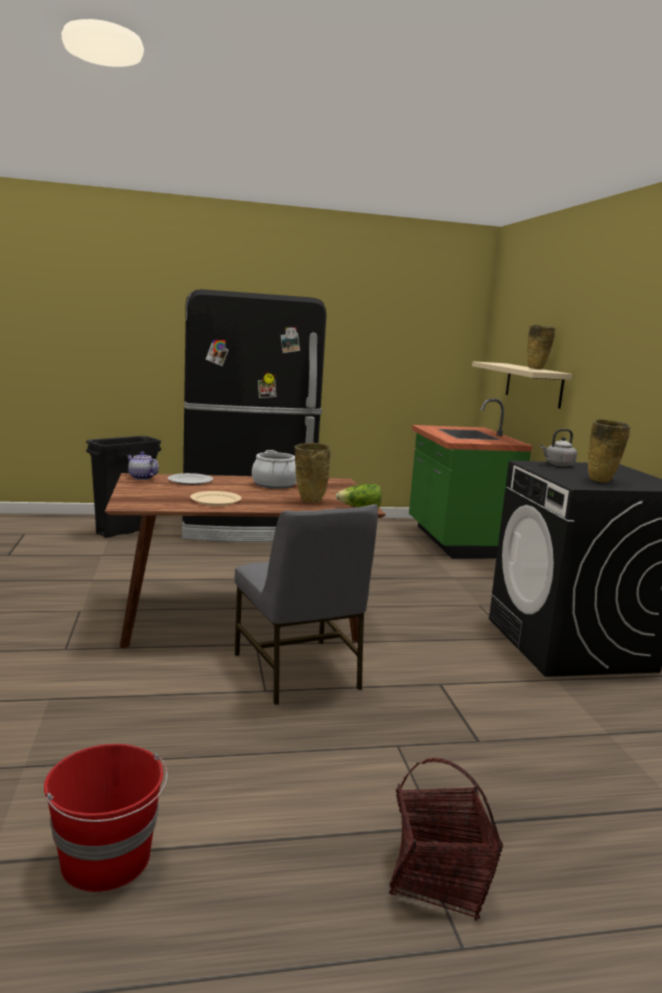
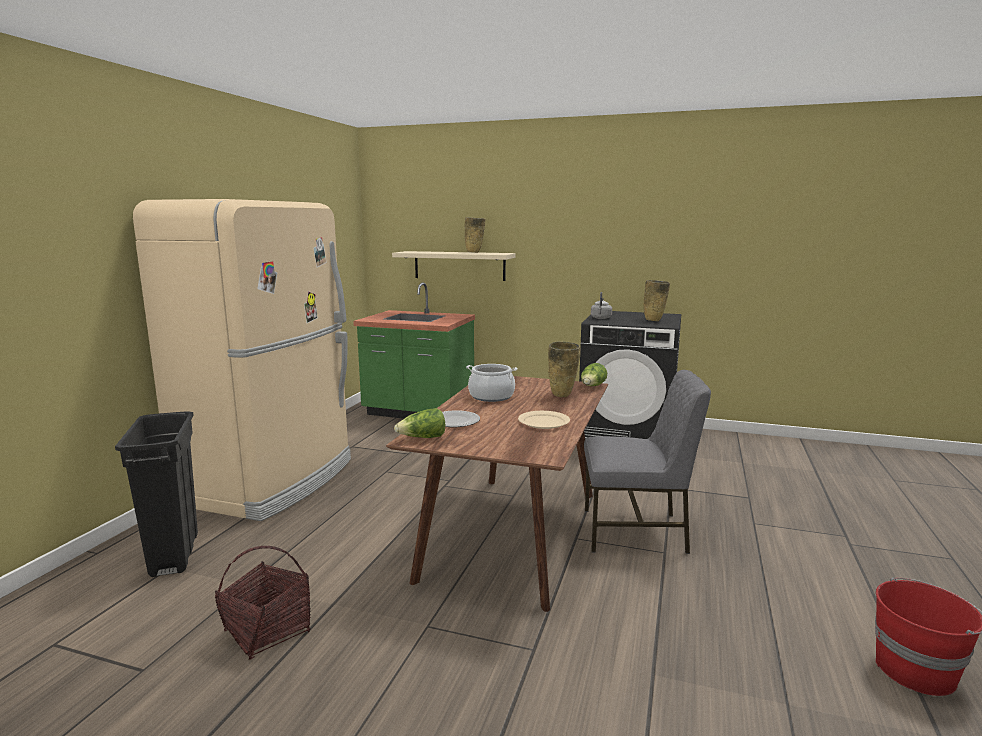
camera: 60 degrees left, 0 degrees up
(141, 478) = (422, 438): teapot -> lettuce
(246, 528) = (272, 481): black fridge -> beige fridge
(439, 878) = (896, 549): basket -> basket (268, 631)

